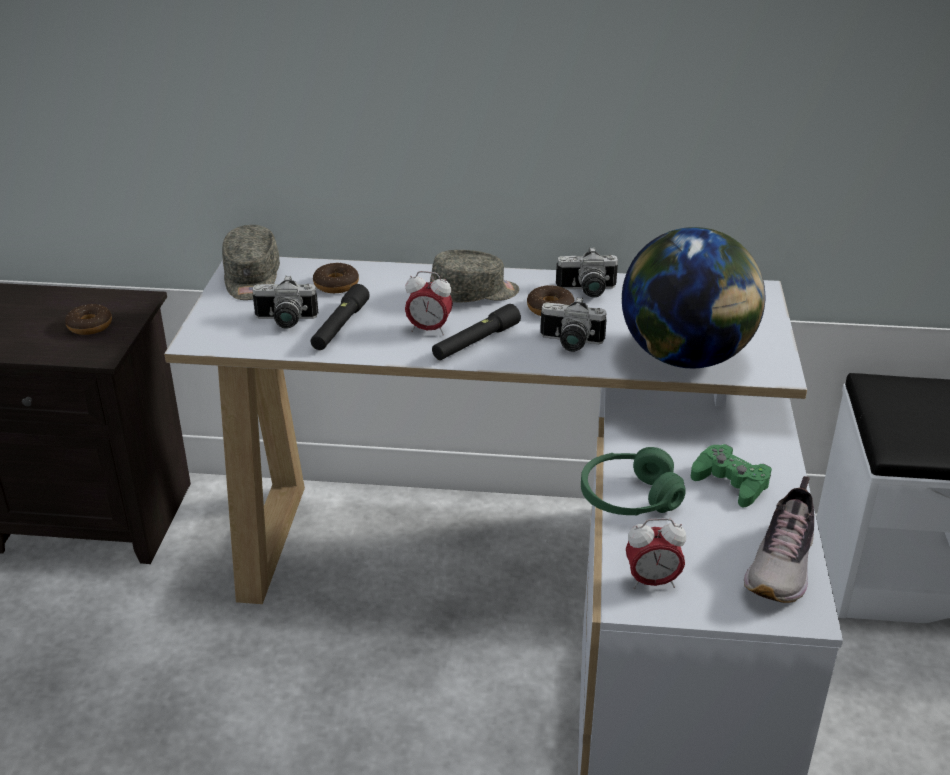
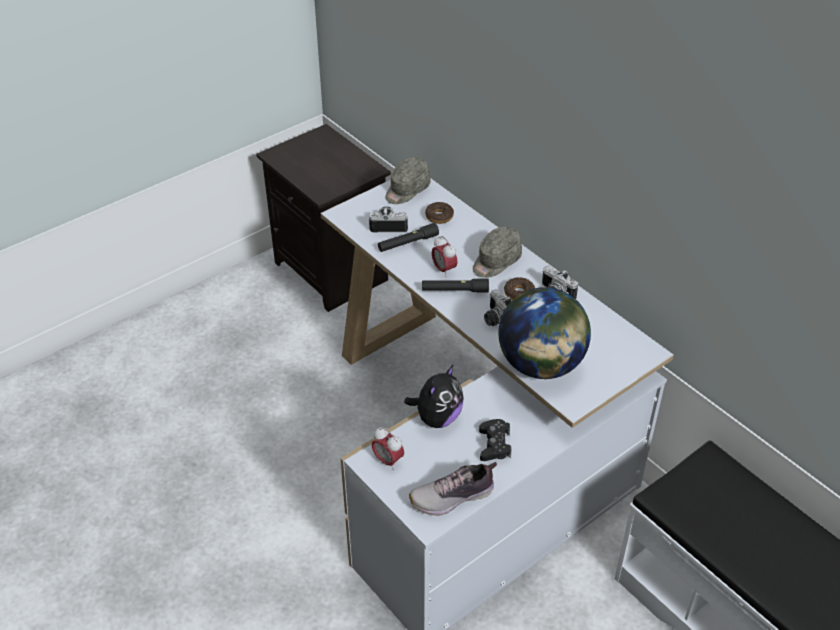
camera: 45 degrees right, 10 degrees up
(90, 326) = (336, 174): donut -> none
(285, 321) = (388, 225): camera -> camera turned 135 degrees clockwise
(475, 294) = (495, 261): grey cap -> grey cap turned 105 degrees clockwise
(629, 498) = (437, 418): green headphones -> plush toy
(731, 482) = (494, 445): green game controller -> black game controller

